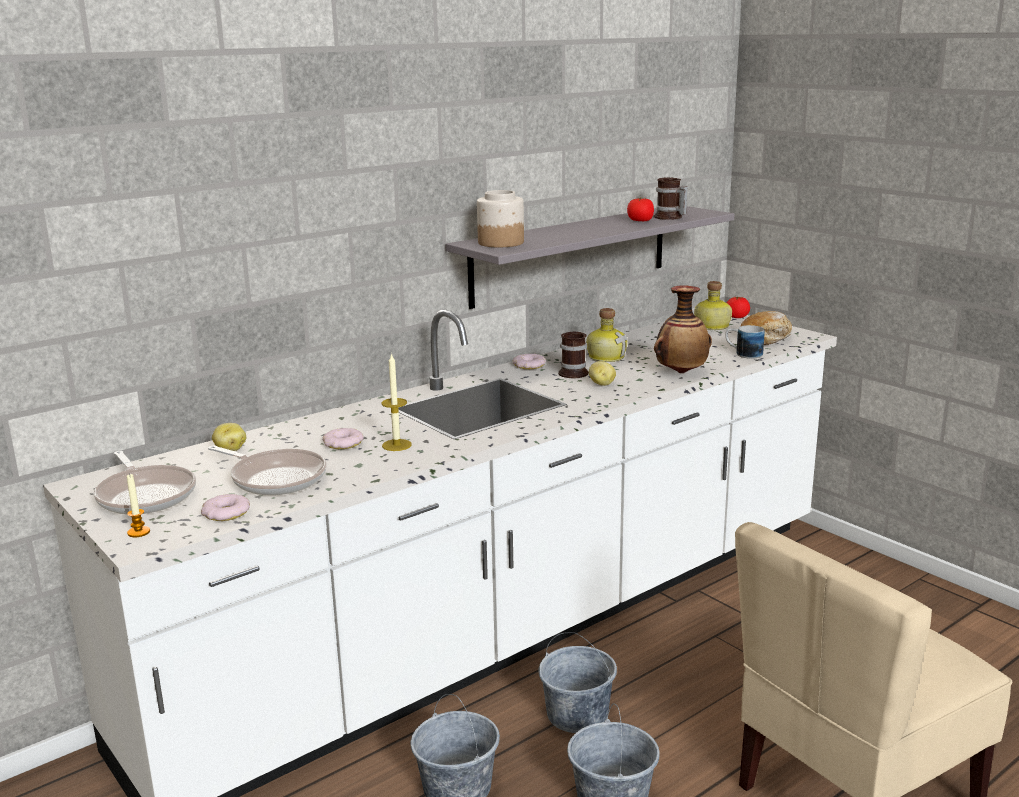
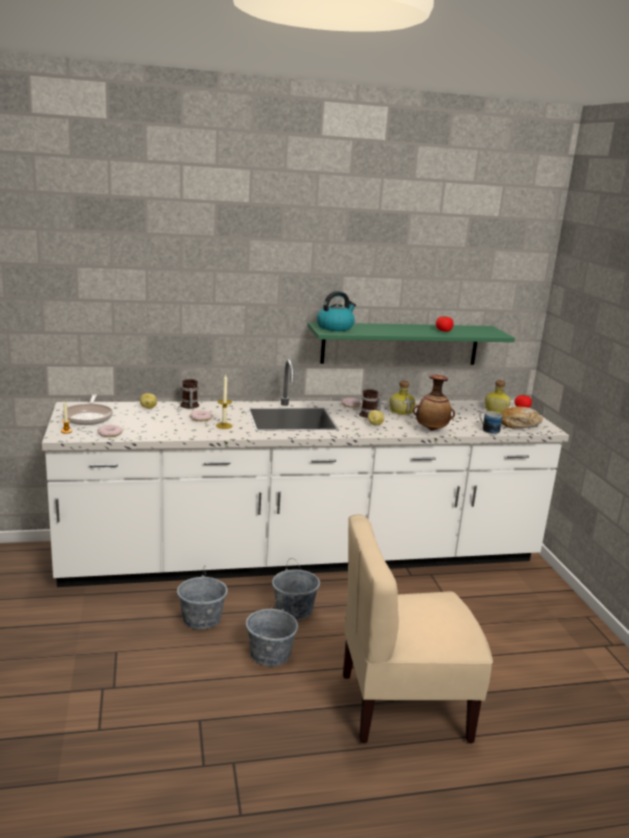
camera: 25 degrees right, 0 degrees up
(275, 478) = (149, 425): frying pan -> none
(500, 243) = (335, 327): jar -> kettle
(571, 254) = (400, 344): grey shelf -> green shelf
(669, 217) = (466, 332): mug -> mug (189, 406)

